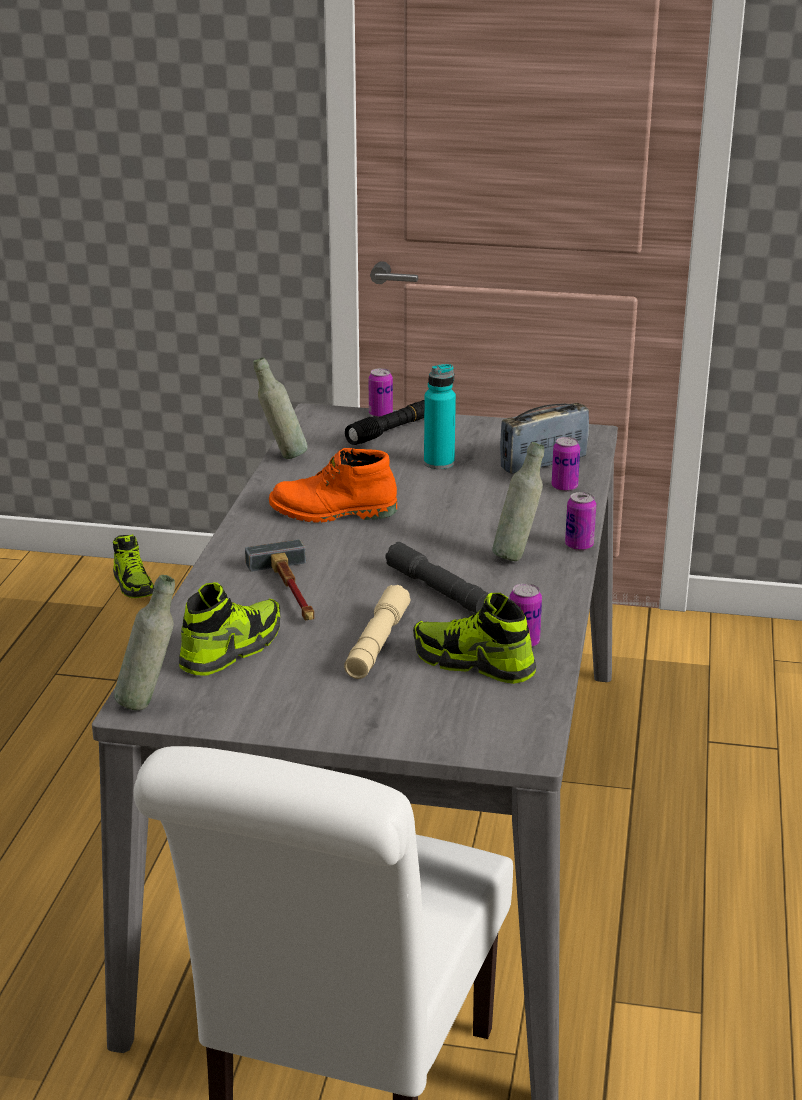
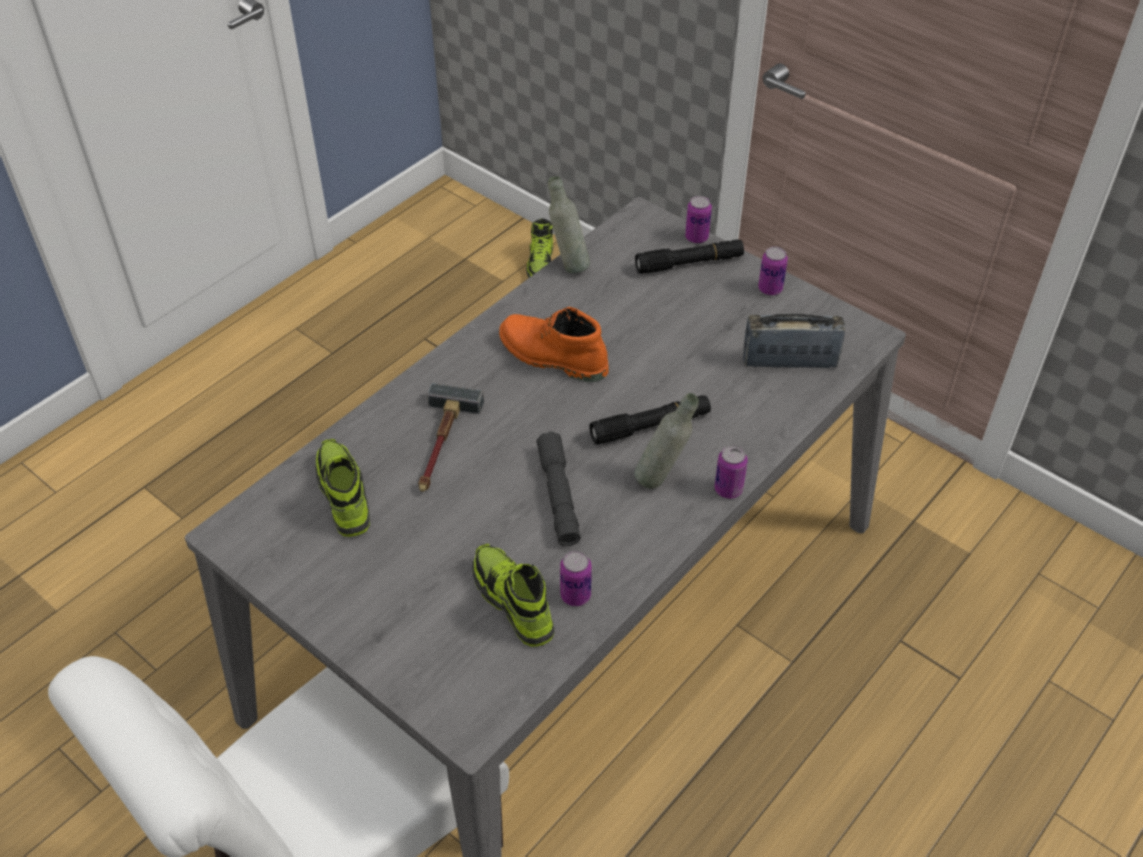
camera: 30 degrees right, 20 degrees up
(149, 702) = (240, 531): grey bottle -> none
(231, 649) = (343, 495): shoe -> shoe turned 90 degrees counterclockwise
(377, 643) = (457, 541): beige flashlight -> none
(439, 463) = (694, 325): turquoise bottle -> none
(471, 529) = (650, 426): none -> black flashlight
(564, 487) = (781, 403): can -> can (770, 289)

